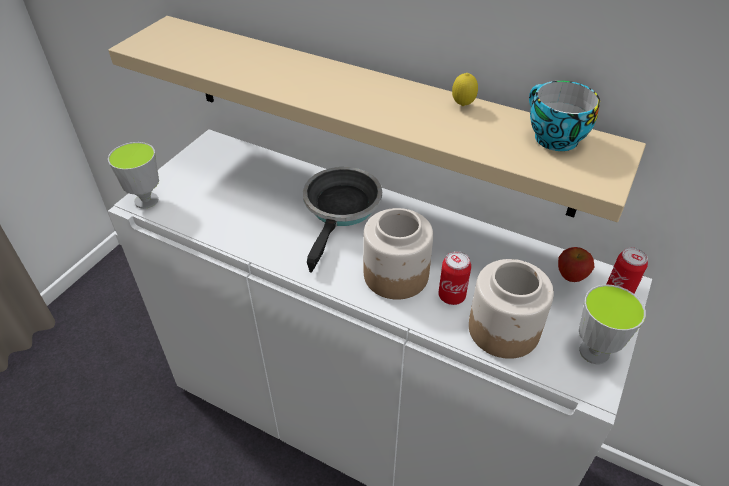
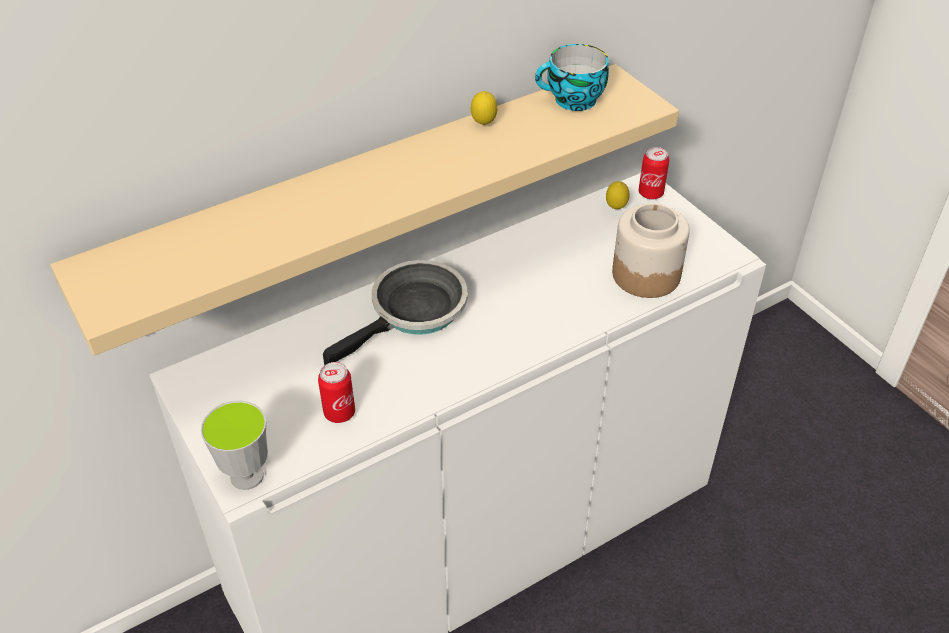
camera: 60 degrees left, 0 degrees up
(341, 210) = (413, 313): frying pan -> frying pan turned 90 degrees clockwise
(395, 275) = (536, 312): jar -> none
(451, 296) = (588, 288): can -> can (339, 413)
(571, 276) = (615, 208): apple -> lemon
(594, 352) = (699, 238): cup -> none

